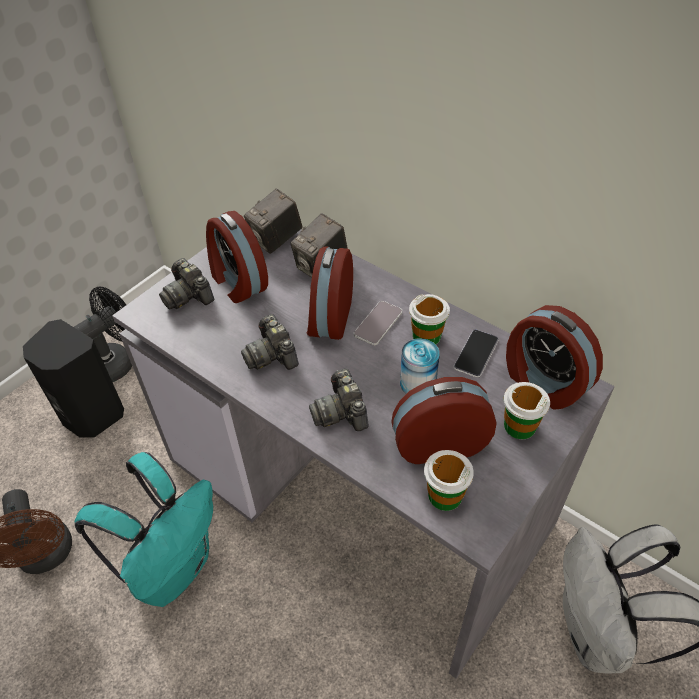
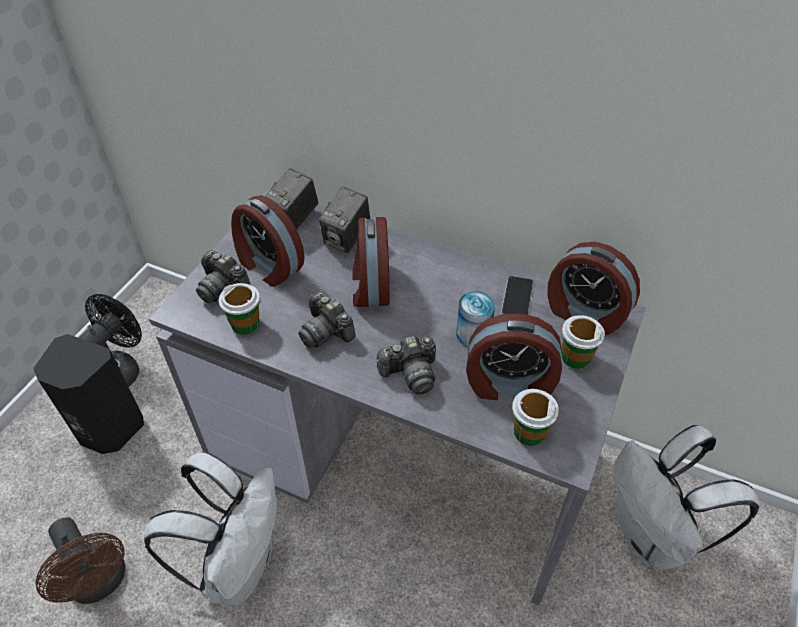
camera: 15 degrees left, 0 degrees up
(172, 567) = (238, 563): turquoise backpack -> white backpack
(341, 412) = (410, 373): camera -> camera turned 75 degrees counterclockwise
(378, 323) = (418, 284): phone -> none
(427, 336) = (467, 289): cup -> cup (245, 324)
(439, 442) = (509, 385): alarm clock -> alarm clock turned 150 degrees counterclockwise

